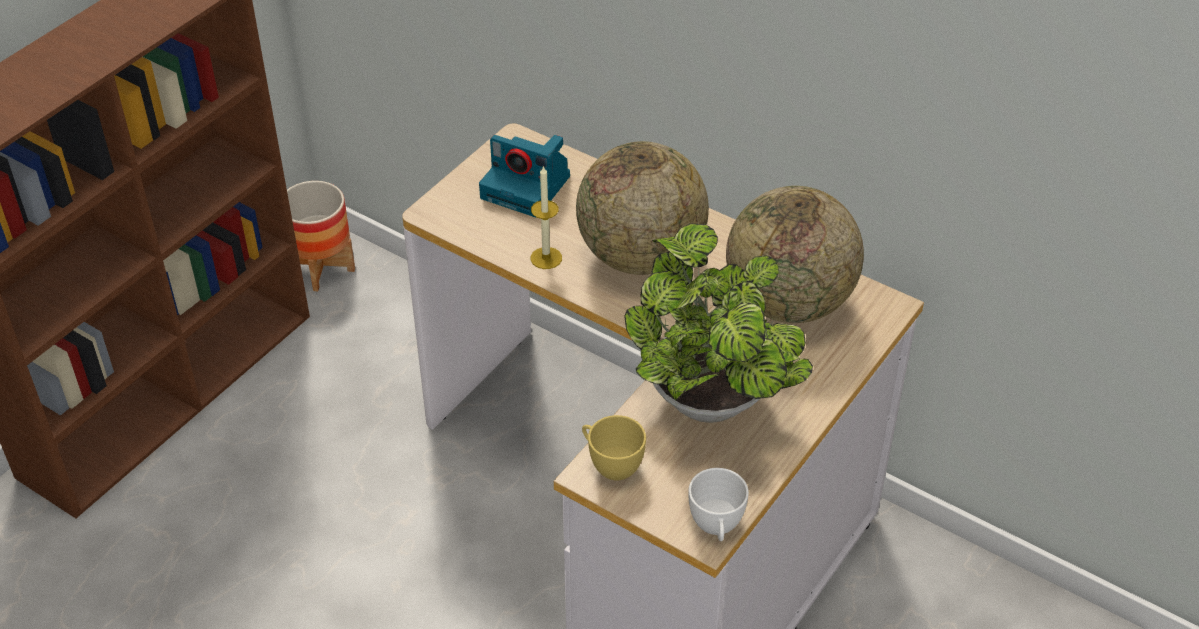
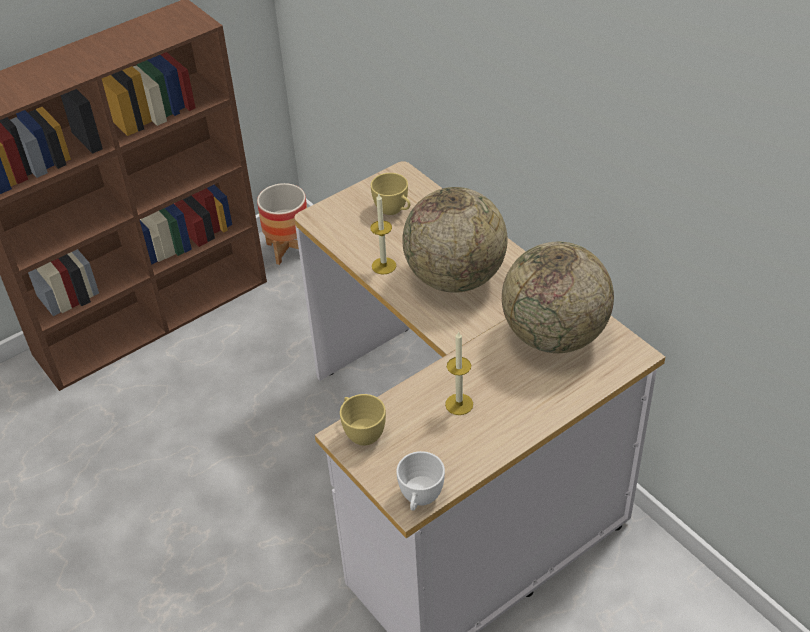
camera: 20 degrees right, 0 degrees up
(527, 187) = (394, 210): camera -> yellow cup
(713, 406) = (459, 404): potted plant -> candle

